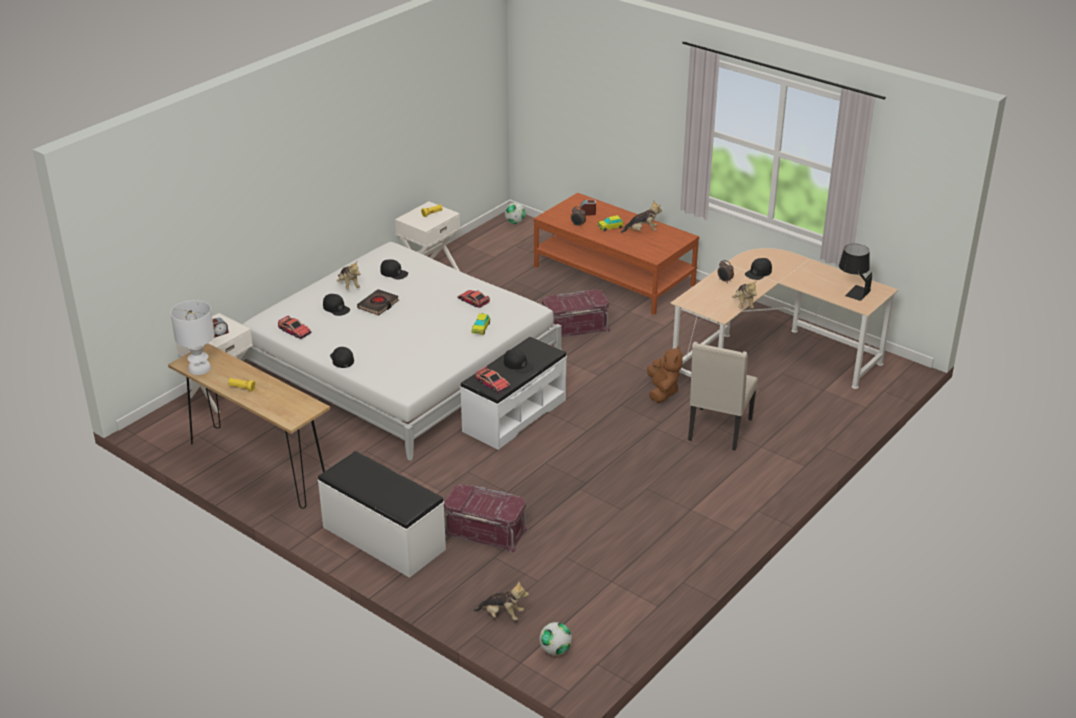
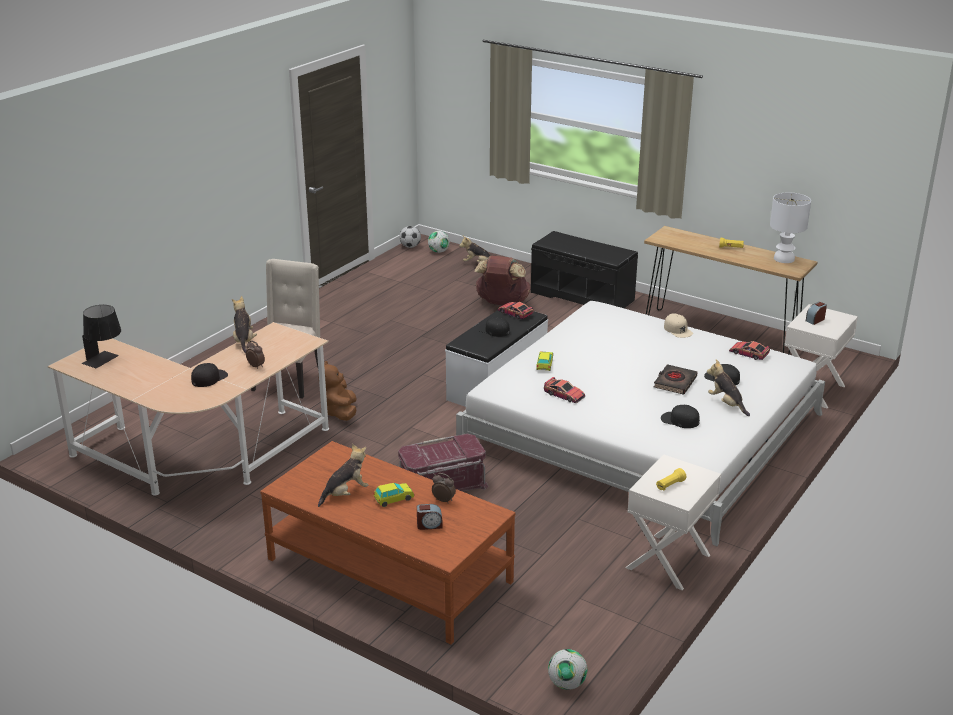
camera: 175 degrees right, 5 degrees down
(341, 359) = (678, 330): black cap -> beige cap
(383, 538) = (582, 296): white bench -> black bench
(486, 531) = (502, 303): red storage box -> brown backpack
(597, 666) = (410, 246): none -> football
(642, 231) = (345, 493): plush toy -> plush toy turned 150 degrees clockwise

